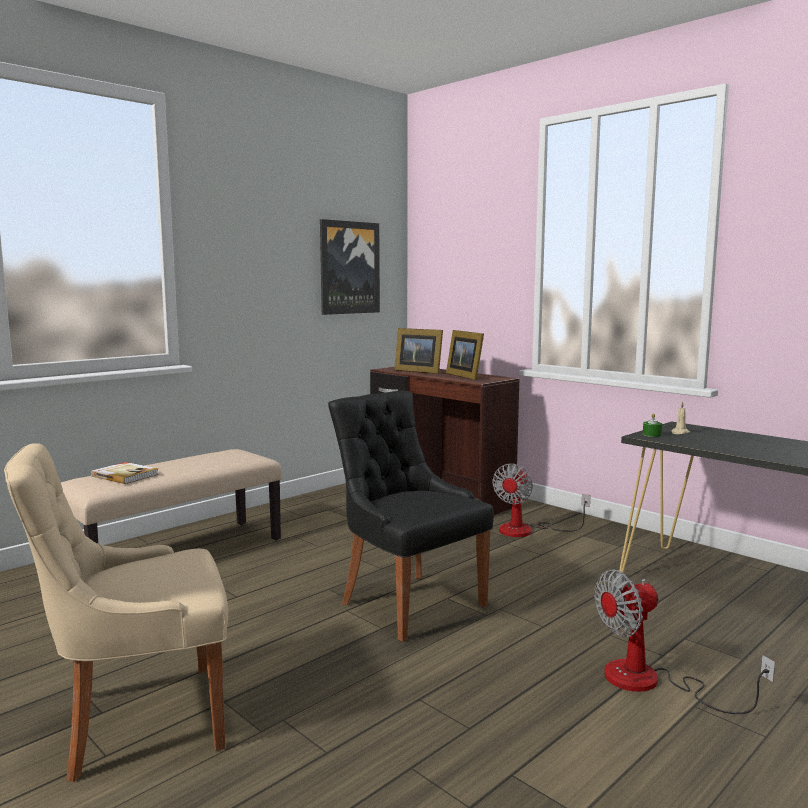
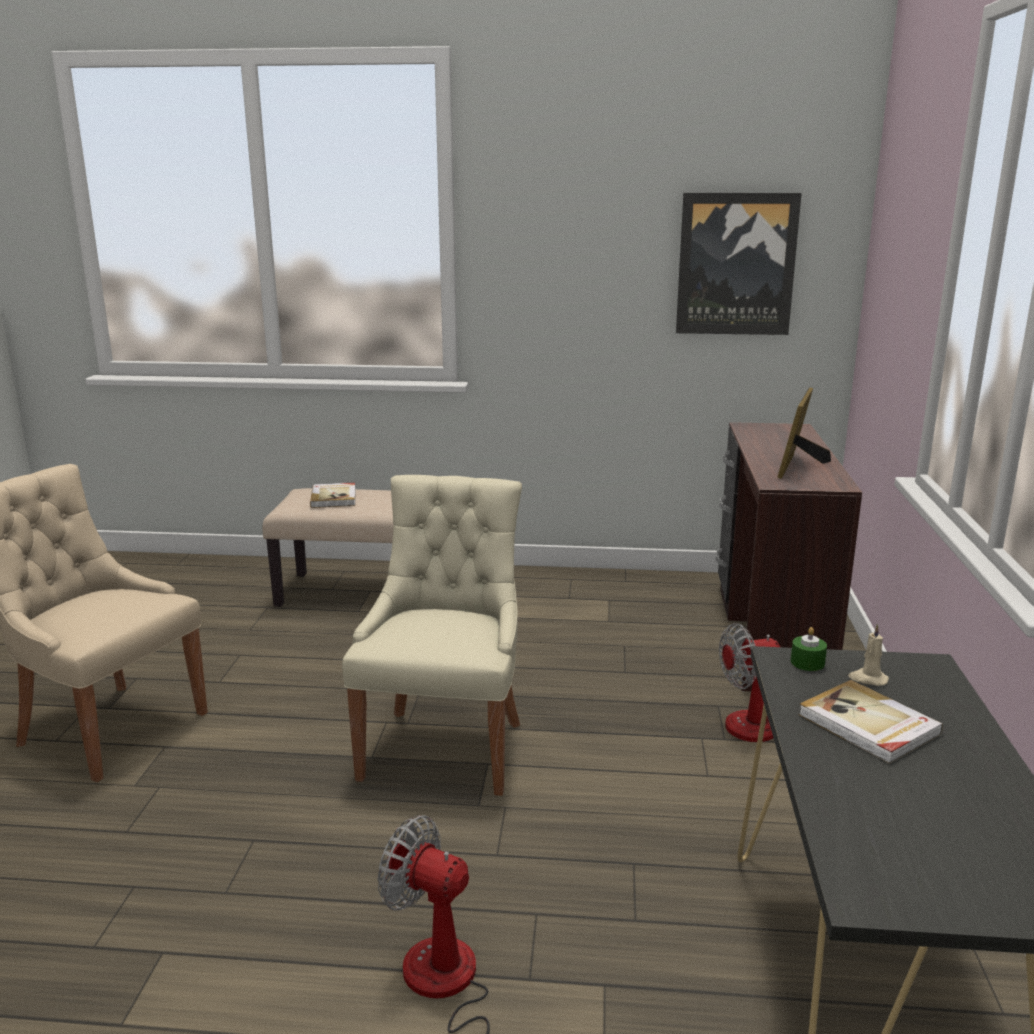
camera: 50 degrees right, 10 degrees up
(409, 603) = (445, 747): black chair -> beige chair
(418, 371) = (772, 440): picture frame -> none
(722, 441) = (868, 725): none -> book

